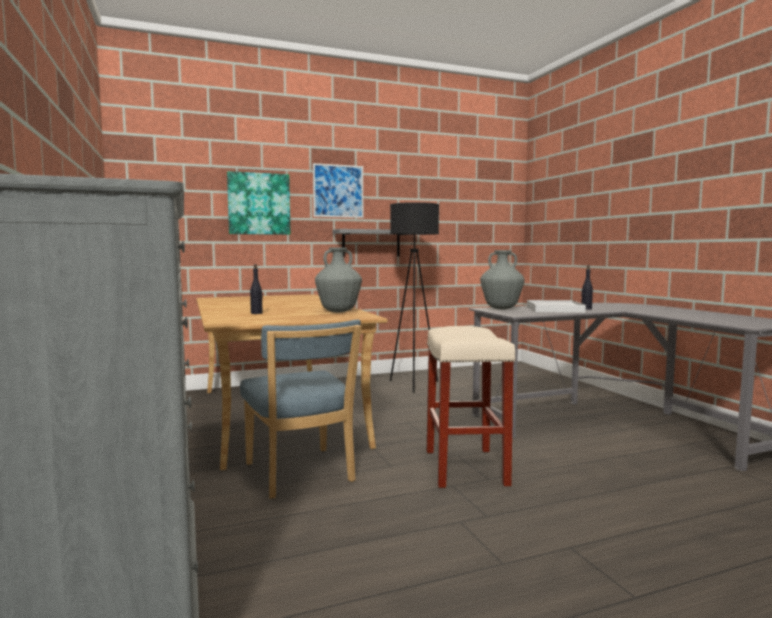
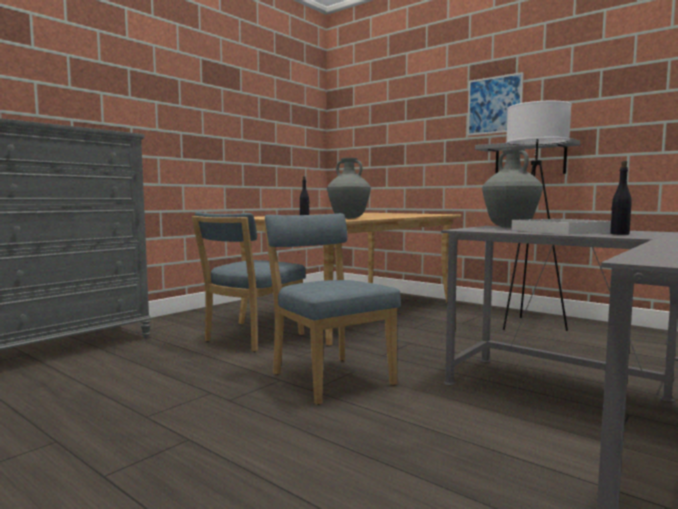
camera: 60 degrees right, 0 degrees up
(259, 204) = (420, 129): picture -> none
(413, 385) = (529, 326): black floor lamp -> white floor lamp
(464, 467) = (329, 377): beige stool -> blue chair

